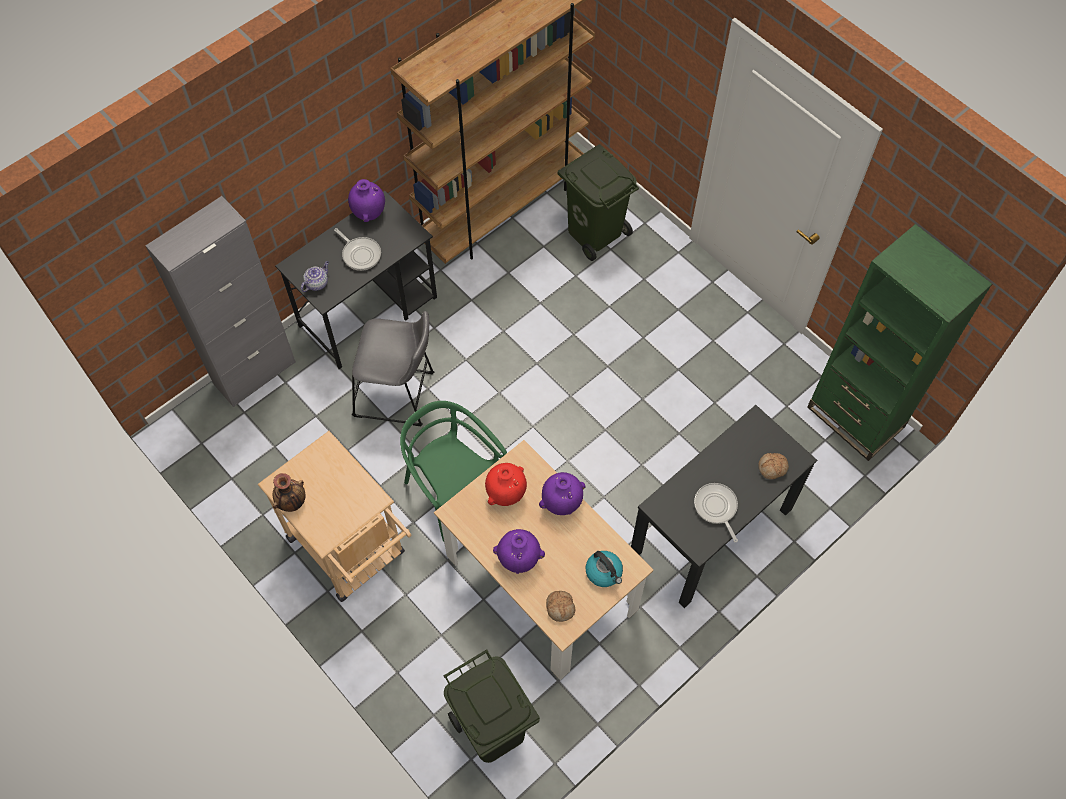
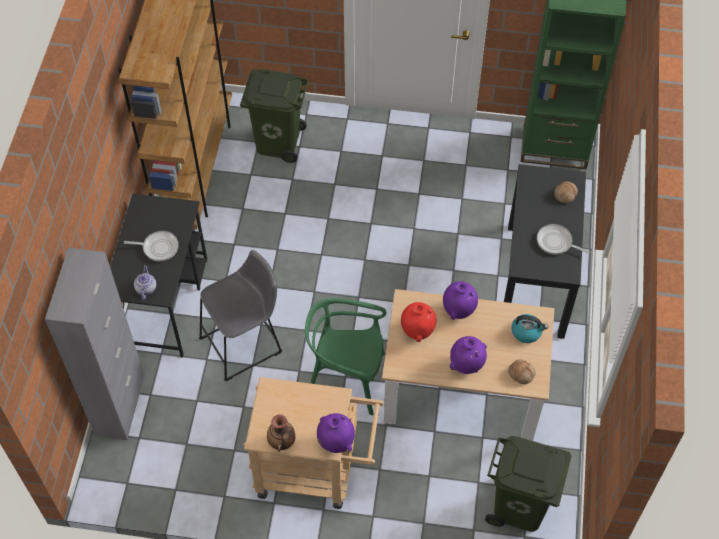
camera: 40 degrees left, 5 degrees down
(369, 212) = (136, 216): purple vase -> purple vase (335, 441)

